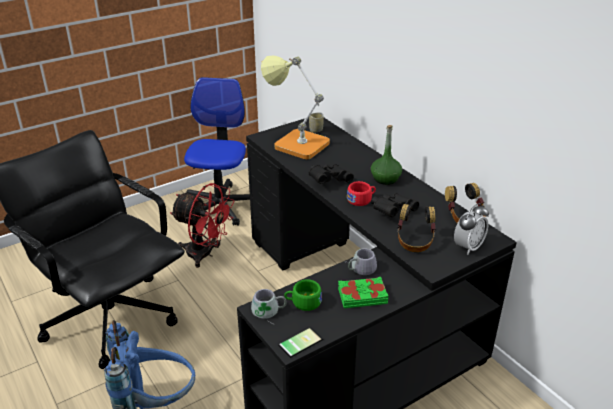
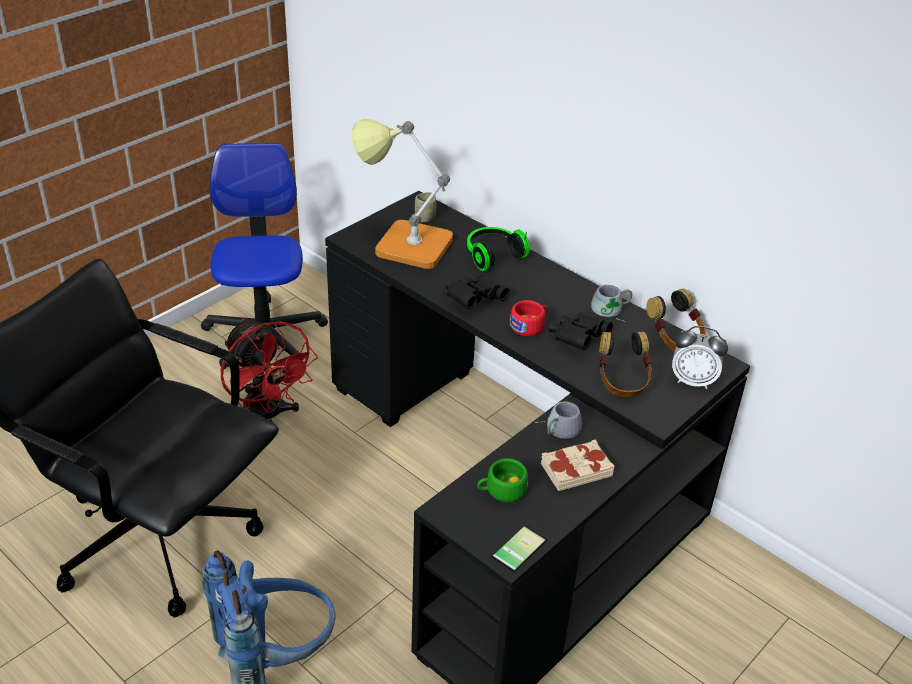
camera: 15 degrees left, 5 degrees up
(205, 254) = (267, 417): red fan -> red fan turned 45 degrees clockwise
(268, 312) = (460, 512): grey mug -> grey mug (611, 310)
(353, 155) = (492, 255): none -> headphones
(362, 296) = (575, 469): green book -> beige book
(385, 178) = (550, 288): green bottle -> none
(468, 247) = (693, 381): alarm clock -> alarm clock turned 75 degrees clockwise

